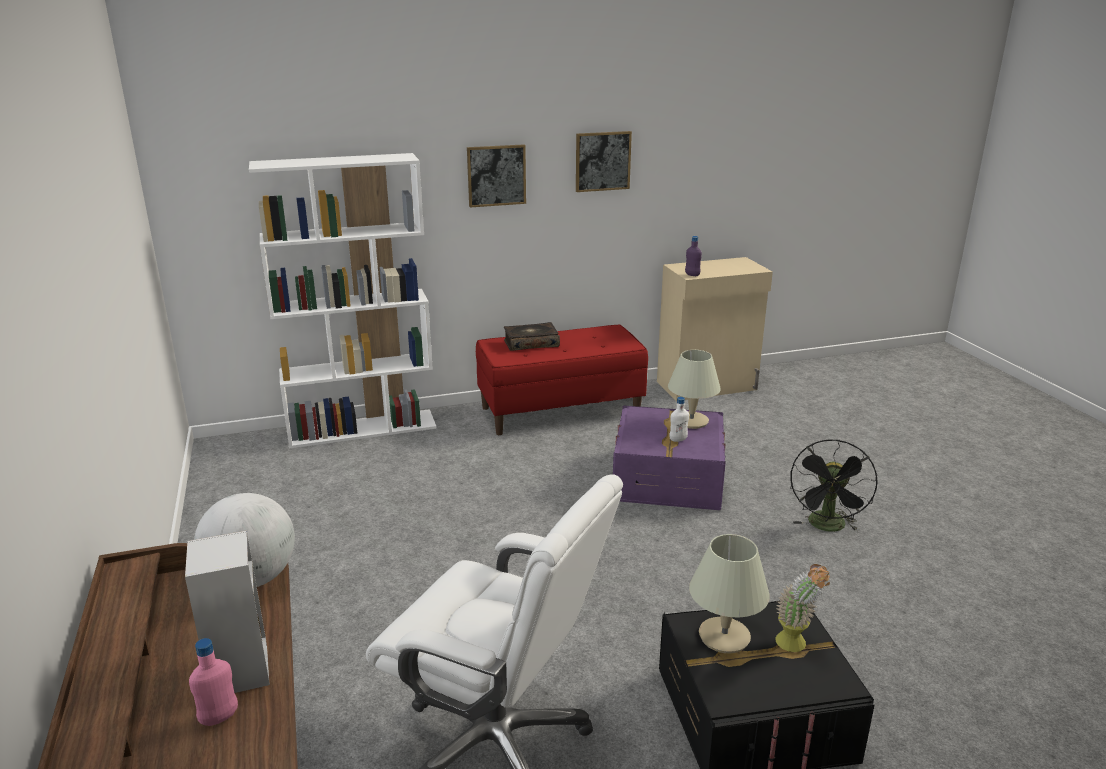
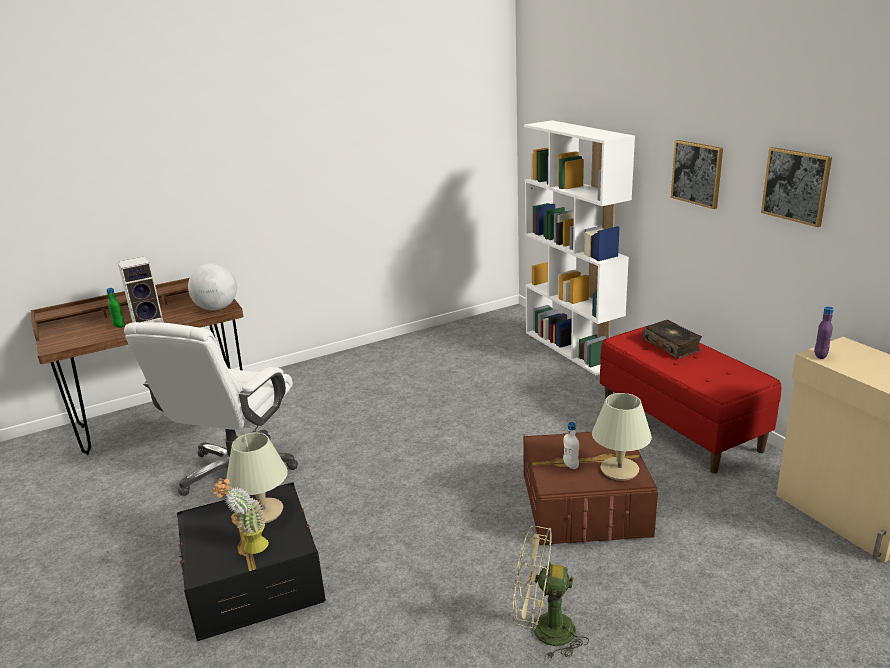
camera: 80 degrees right, 0 degrees up
(219, 718) = (119, 326): pink bottle -> green bottle
(667, 478) = (585, 506): purple storage box -> brown storage box
(827, 527) = (543, 630): black fan -> green fan

